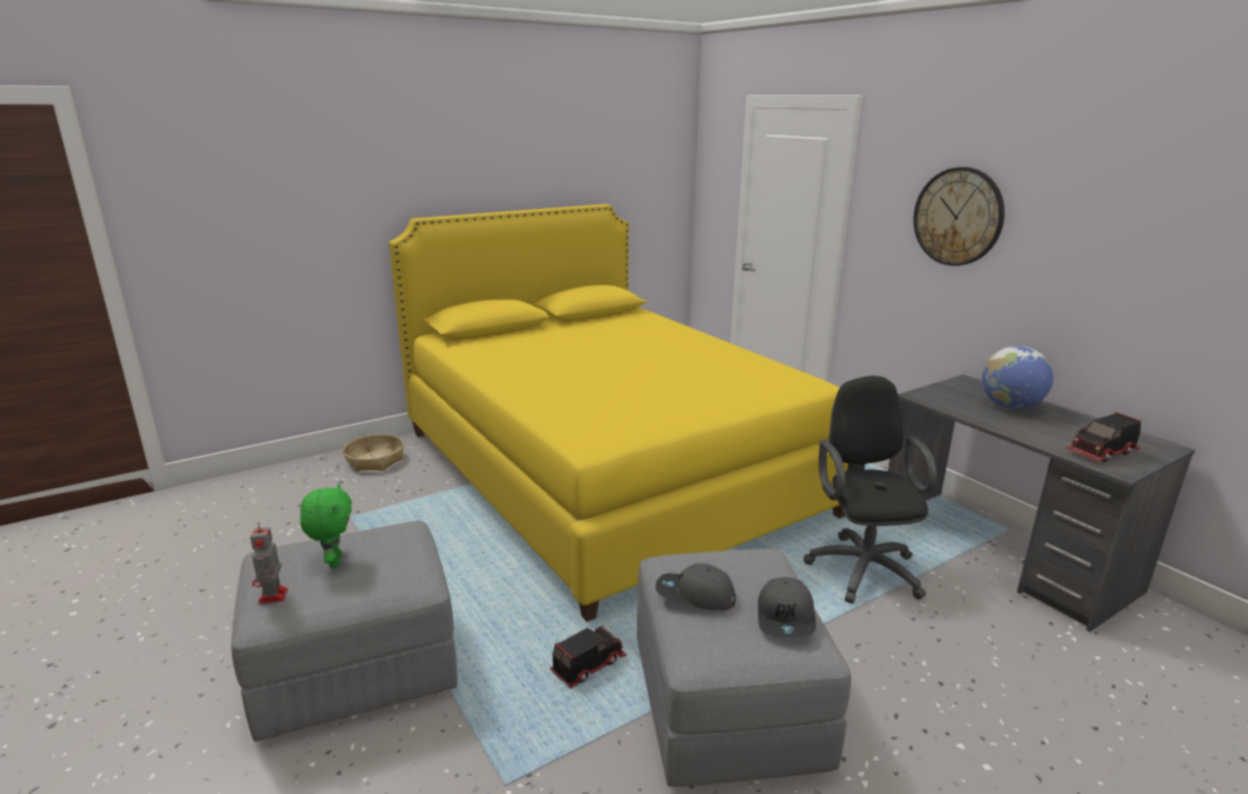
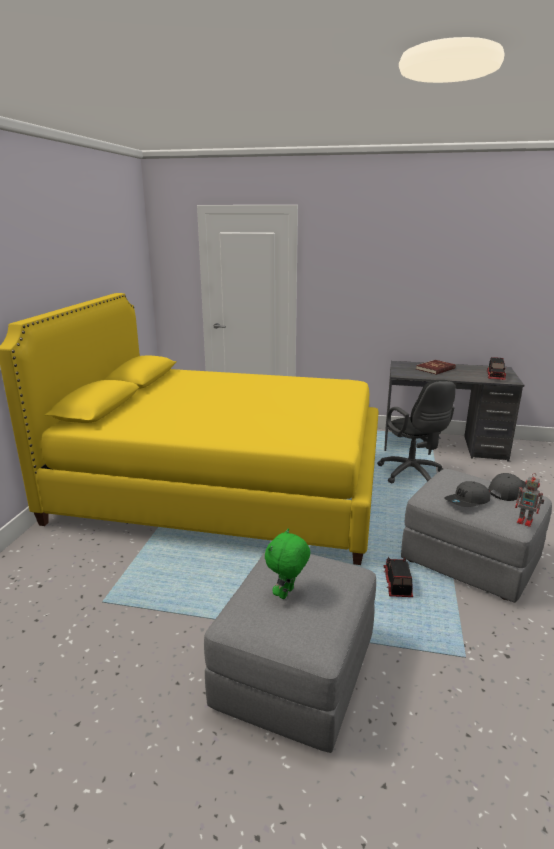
camera: 45 degrees left, 0 degrees up
(273, 597) = (303, 634): toy robot -> toy robot (525, 521)
(333, 561) = (287, 594): green plush toy -> green plush toy turned 90 degrees counterclockwise
(375, 460) = (40, 557): basket -> none
(786, 618) = (507, 490): grey cap -> grey cap turned 90 degrees counterclockwise
(861, 566) = (412, 475): black office chair -> black office chair turned 150 degrees counterclockwise
(958, 217) = (375, 273): wall clock -> none
(1010, 407) = (435, 369): globe -> red book

